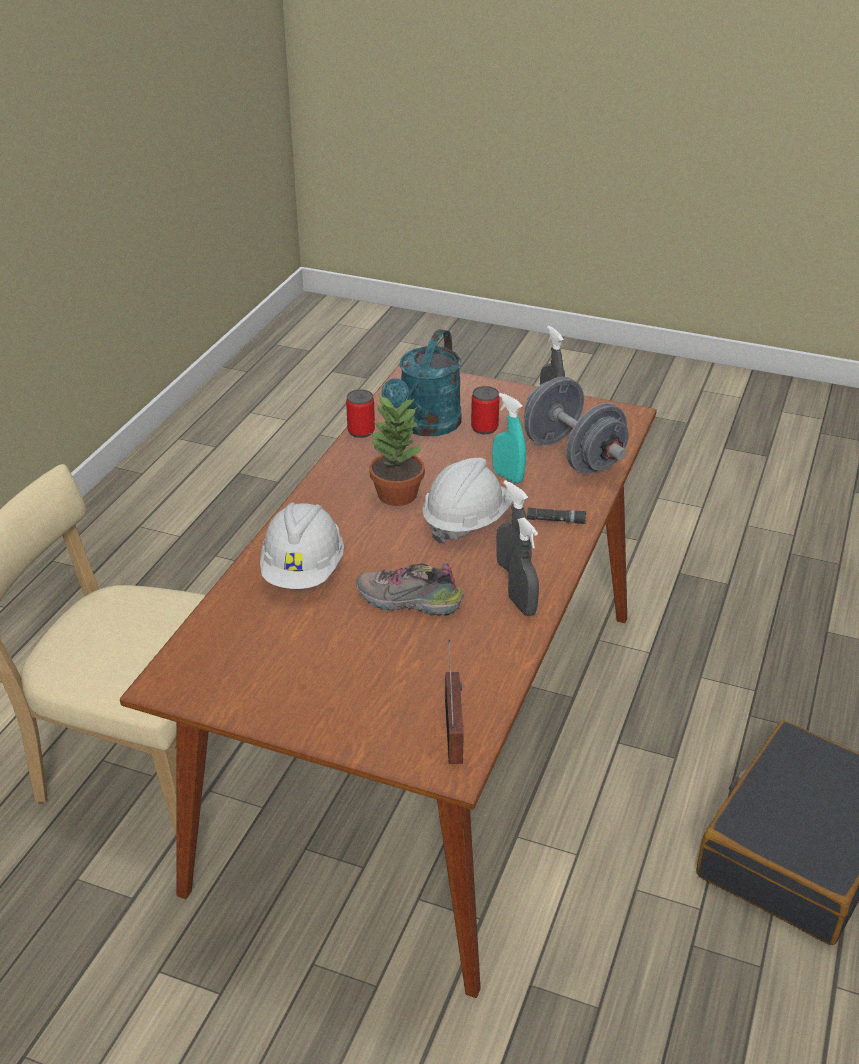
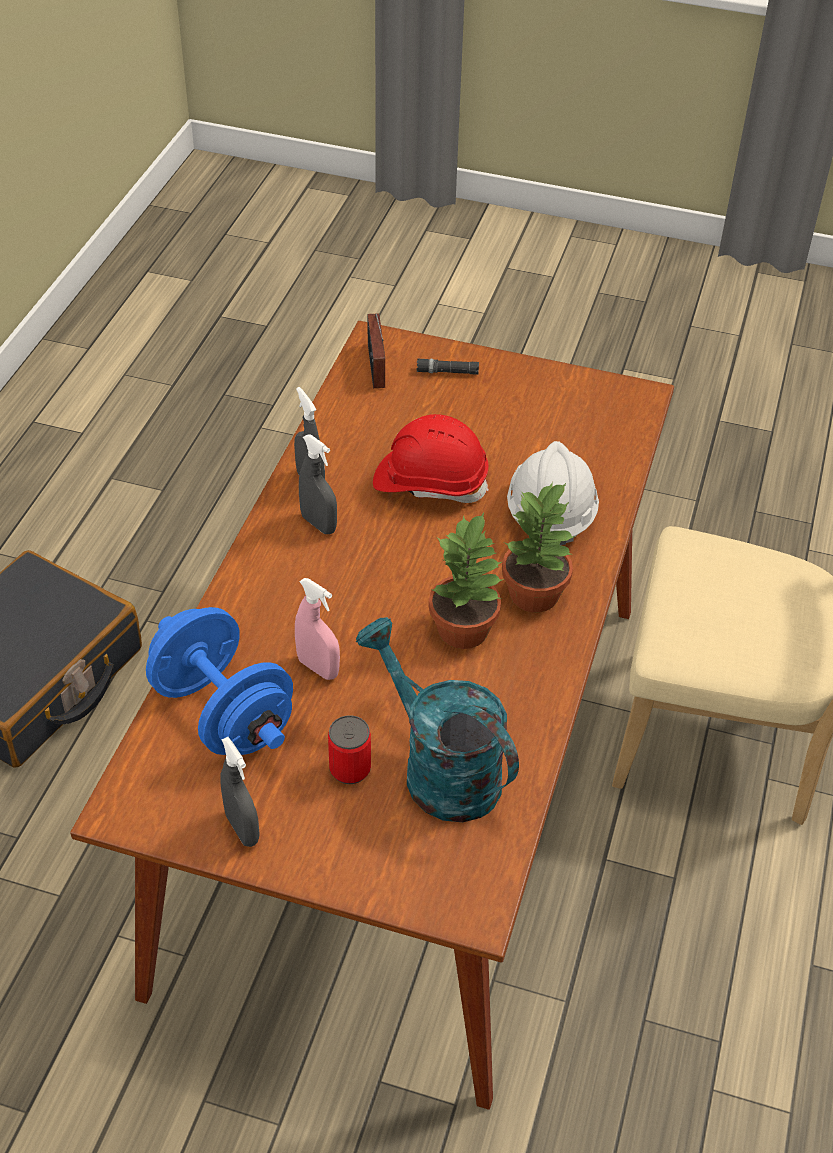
camera: 175 degrees right, 10 degrees up
(334, 514) = (535, 595): none -> potted plant
(361, 431) = (535, 753): can -> none
(407, 602) = (430, 482): shoe -> red hard hat
(426, 426) = (439, 768): turquoise watering can -> turquoise watering can turned 60 degrees counterclockwise
(466, 521) = (372, 590): white hard hat -> none
(508, 476) = (318, 668): turquoise spray bottle -> pink spray bottle
(556, 520) = (261, 596): black flashlight -> black flashlight (447, 372)
(572, 455) = (223, 713): grey dumbbell -> blue dumbbell

